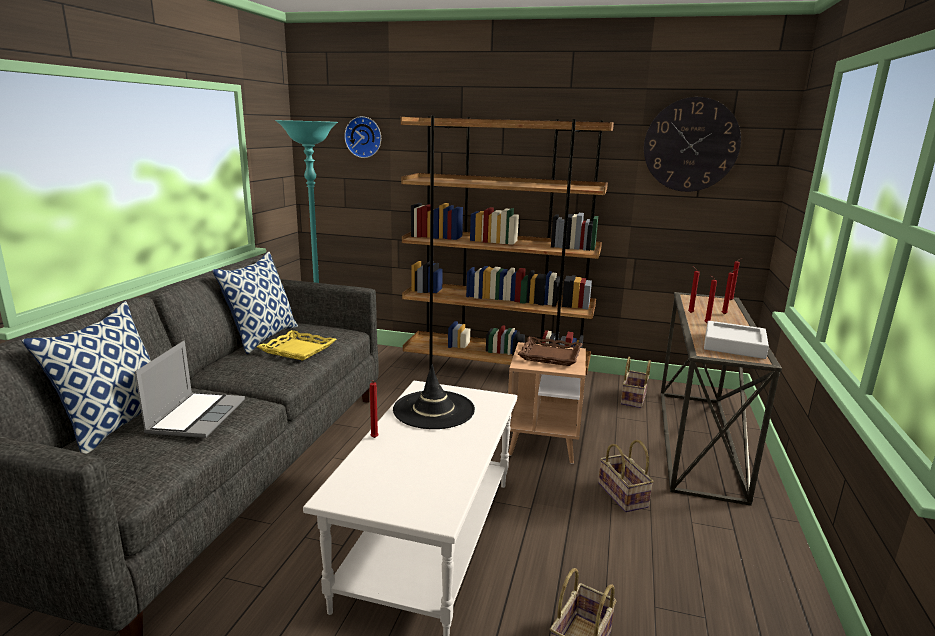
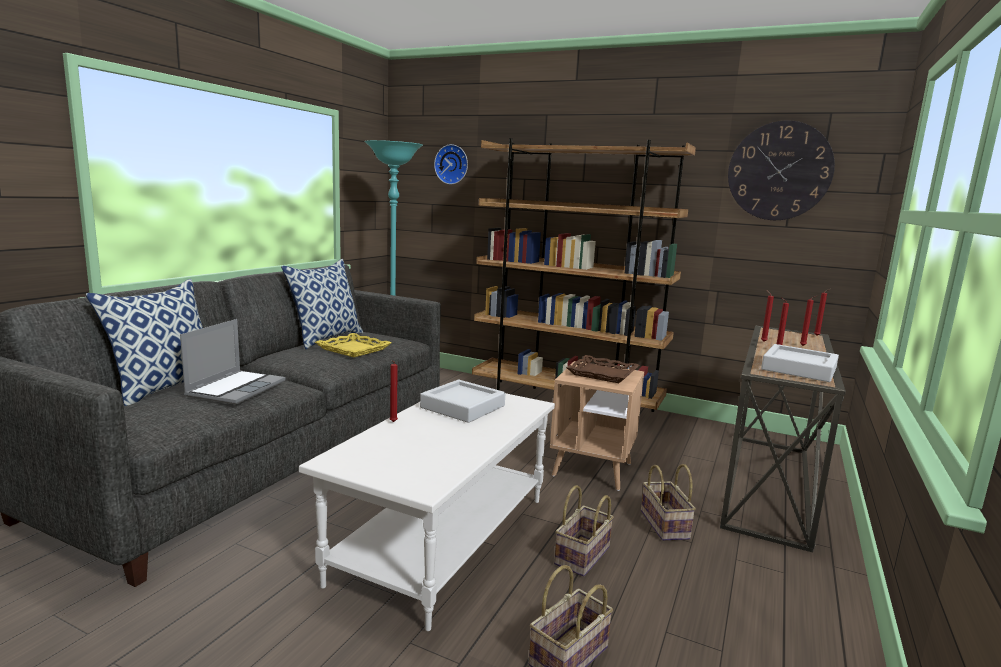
camera: 10 degrees right, 5 degrees down
(433, 410) = (462, 407): black hat -> grey tray
(634, 399) = (707, 440): basket -> basket (582, 557)

